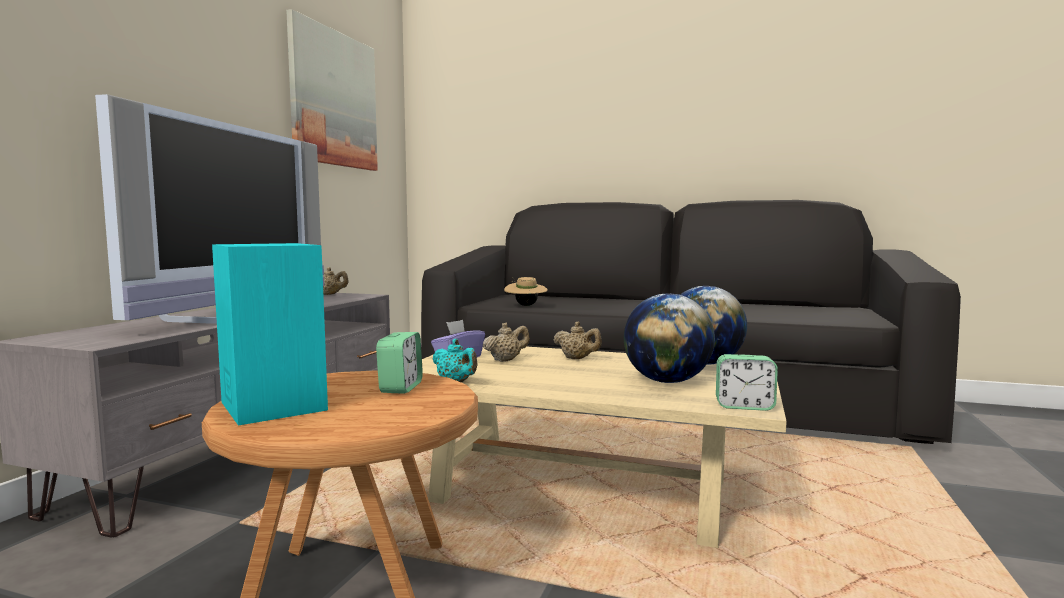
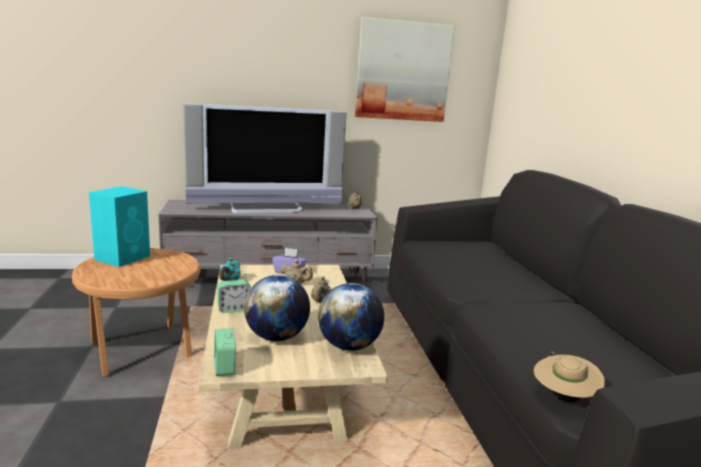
camera: 60 degrees right, 10 degrees up
(401, 387) = (162, 270): alarm clock -> alarm clock (234, 309)
(525, 305) = (441, 255): beige hat -> beige hat (563, 397)

